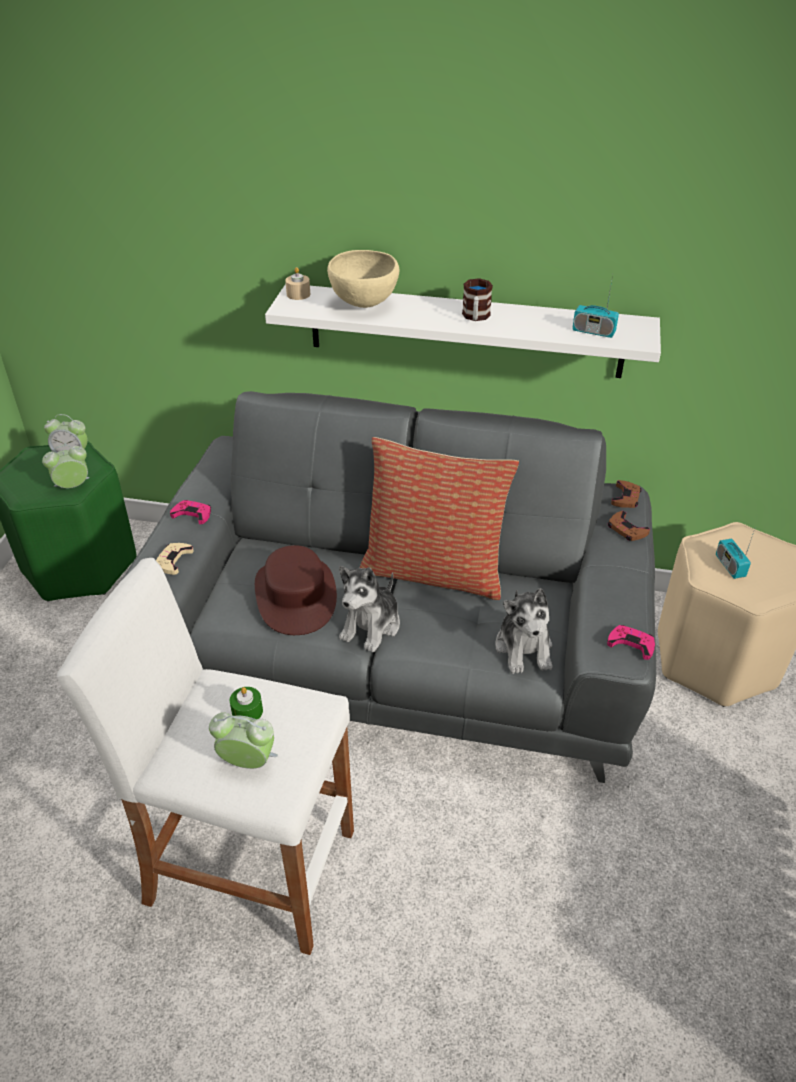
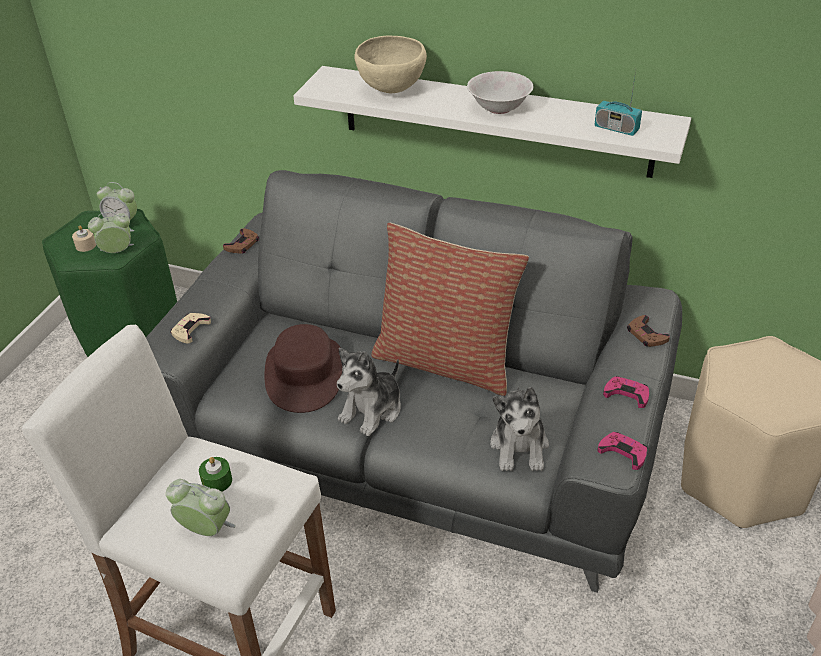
camera: 10 degrees right, 0 degrees up
(192, 514) = (218, 286): pink game controller -> pink game controller (627, 394)
(298, 294) = (331, 77): beige candle -> beige candle (86, 245)
(475, 317) = (499, 108): mug -> white bowl
(626, 497) = (653, 302): brown game controller -> brown game controller (242, 244)
(730, 566) = (752, 381): radio -> none

